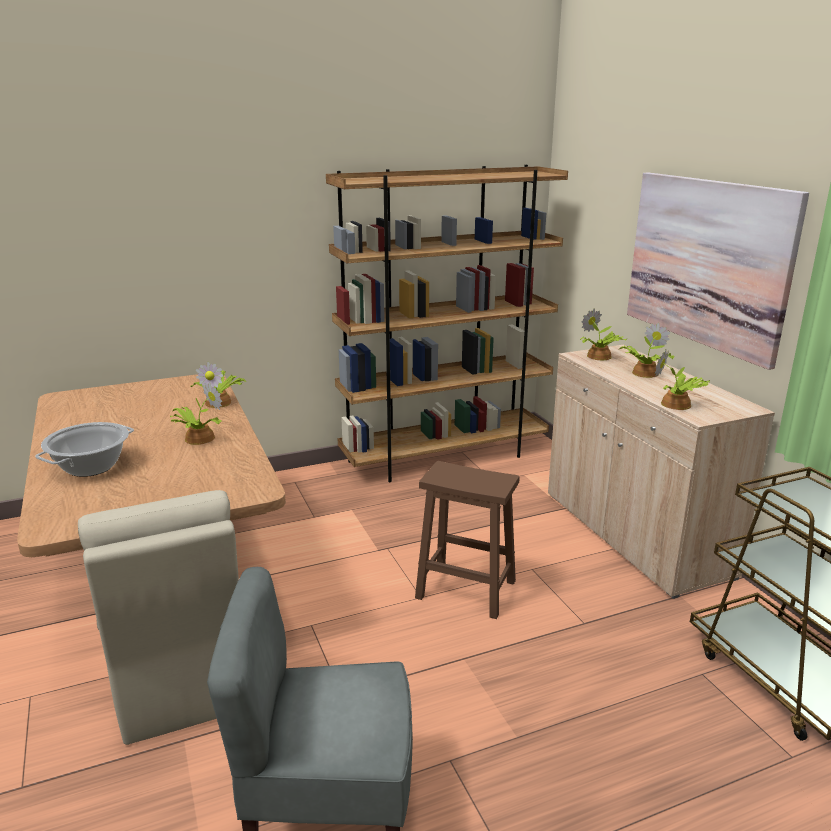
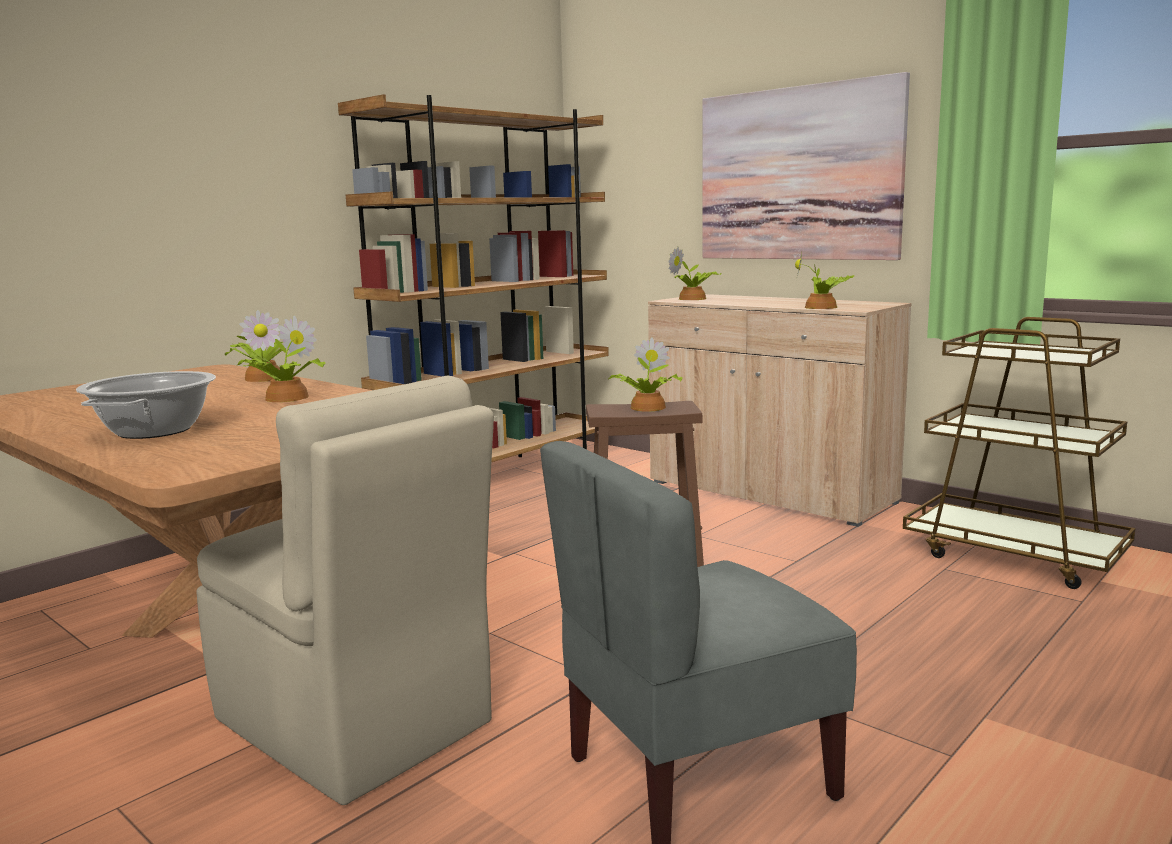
camera: 25 degrees left, 10 degrees down
(643, 373) = (755, 300): potted plant -> potted plant (646, 408)

